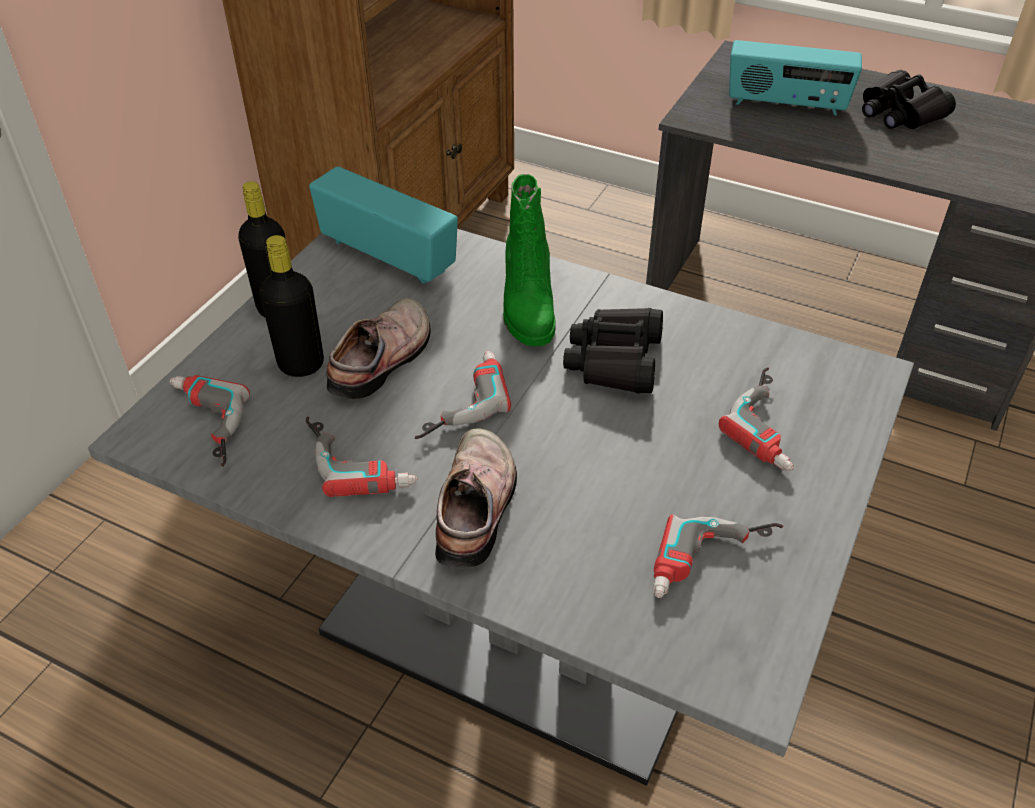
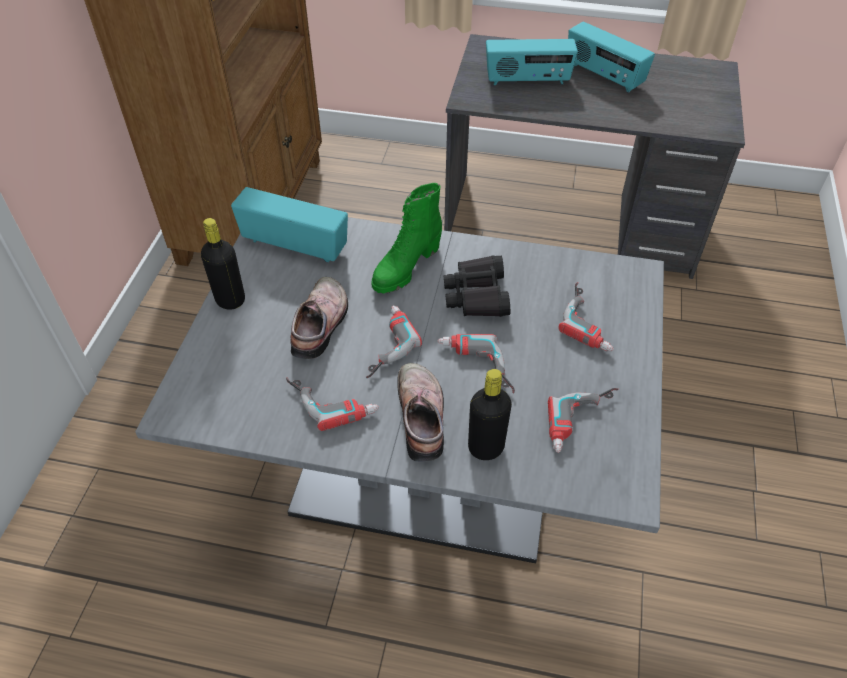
camera: 15 degrees left, 5 degrees up
(200, 426) = (210, 399): power drill -> power drill (474, 368)
(301, 364) = (265, 339): black bottle -> black bottle (486, 447)
(526, 308) = (405, 268): green boot -> green boot turned 60 degrees clockwise
(899, 113) = (603, 76): black binoculars -> radio

